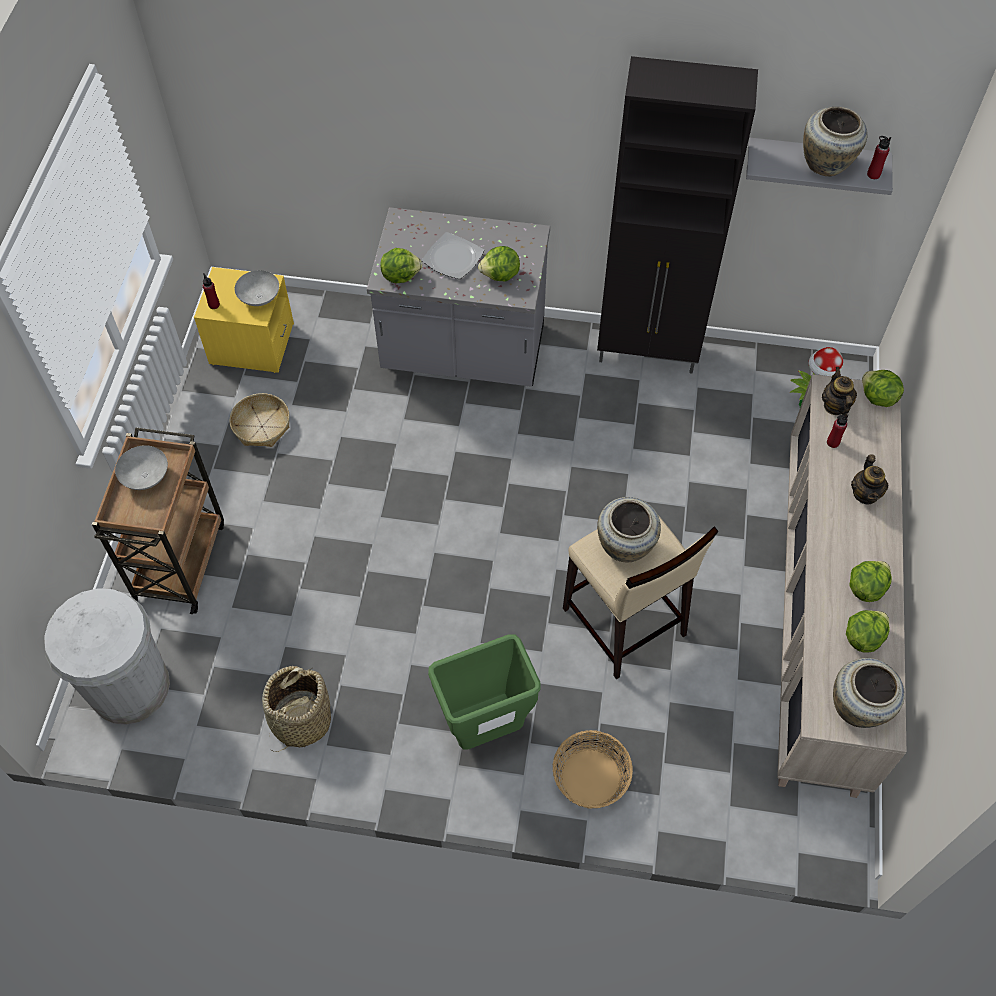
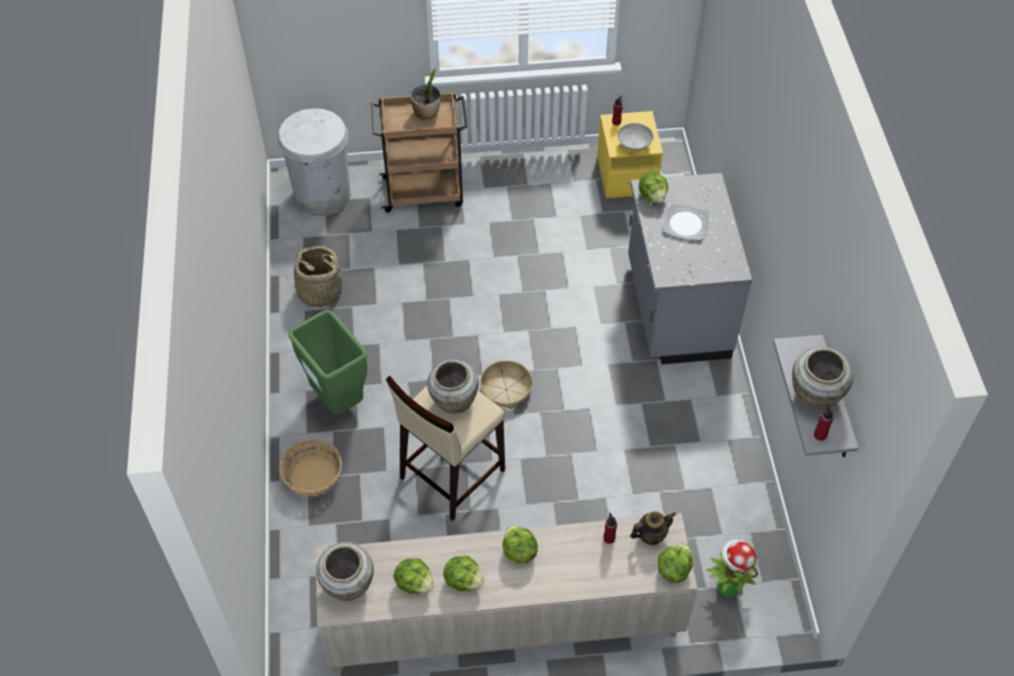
camera: 75 degrees right, 5 degrees down
(145, 477) = (426, 114): grey bowl -> potted plant
(261, 426) = (553, 203): basket -> basket (506, 389)
(500, 275) = (680, 258): lettuce -> lettuce (519, 552)
(648, 353) = (733, 443): black cabinet -> none
(865, 494) = (561, 570): teapot -> none

